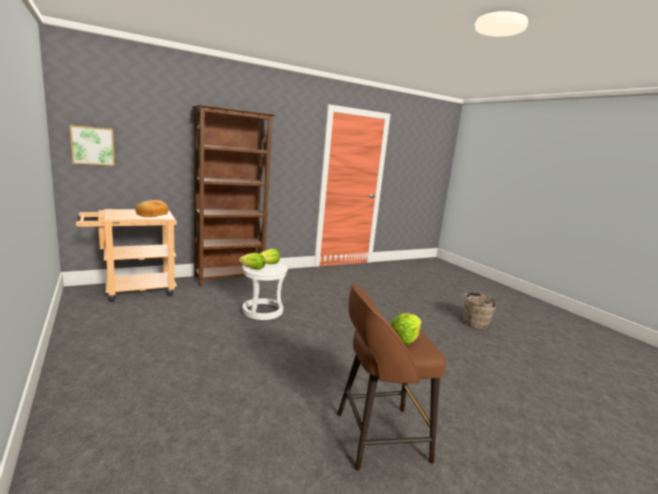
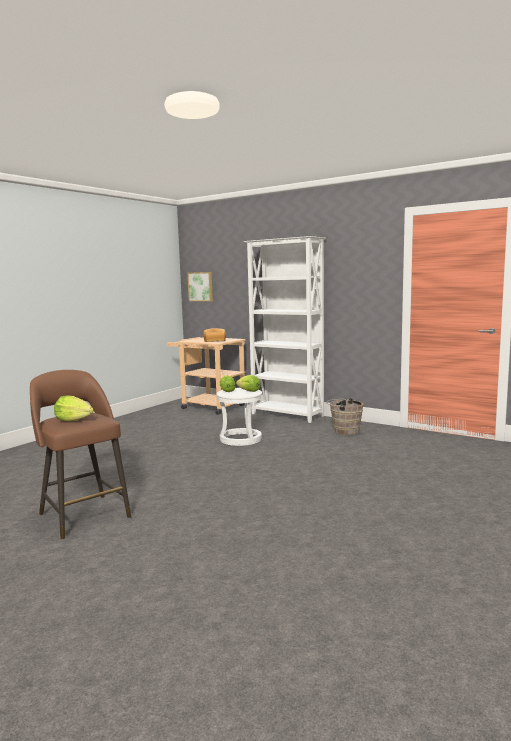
camera: 65 degrees right, 5 degrees down
(230, 278) = (287, 415): brown bookcase -> white bookcase
(474, 323) = (413, 529): brown bucket -> brown bucket (344, 430)

